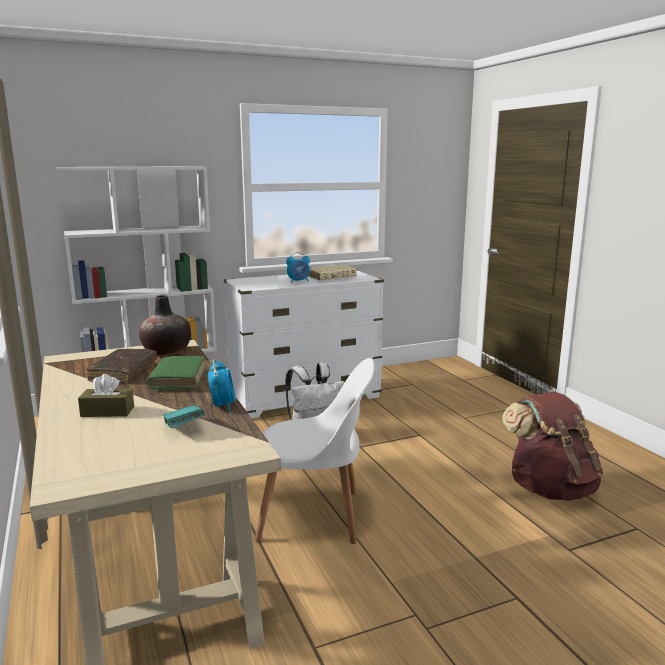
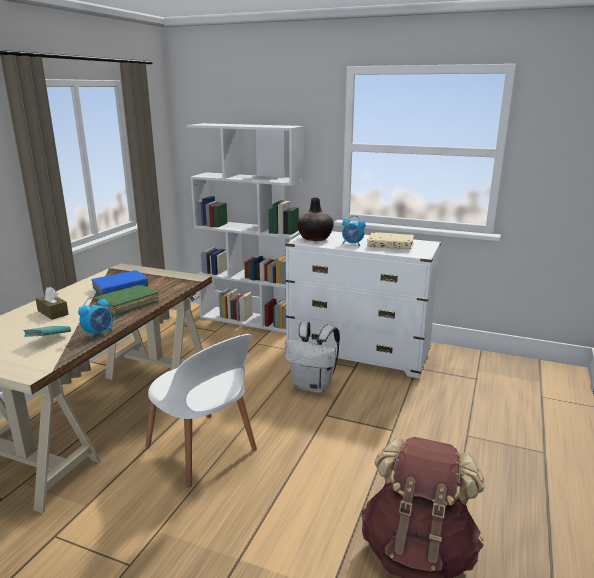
camera: 45 degrees right, 5 degrees up
(123, 372) = (120, 288): brown book -> blue book
(166, 352) = (174, 281): vase -> vase (315, 239)

